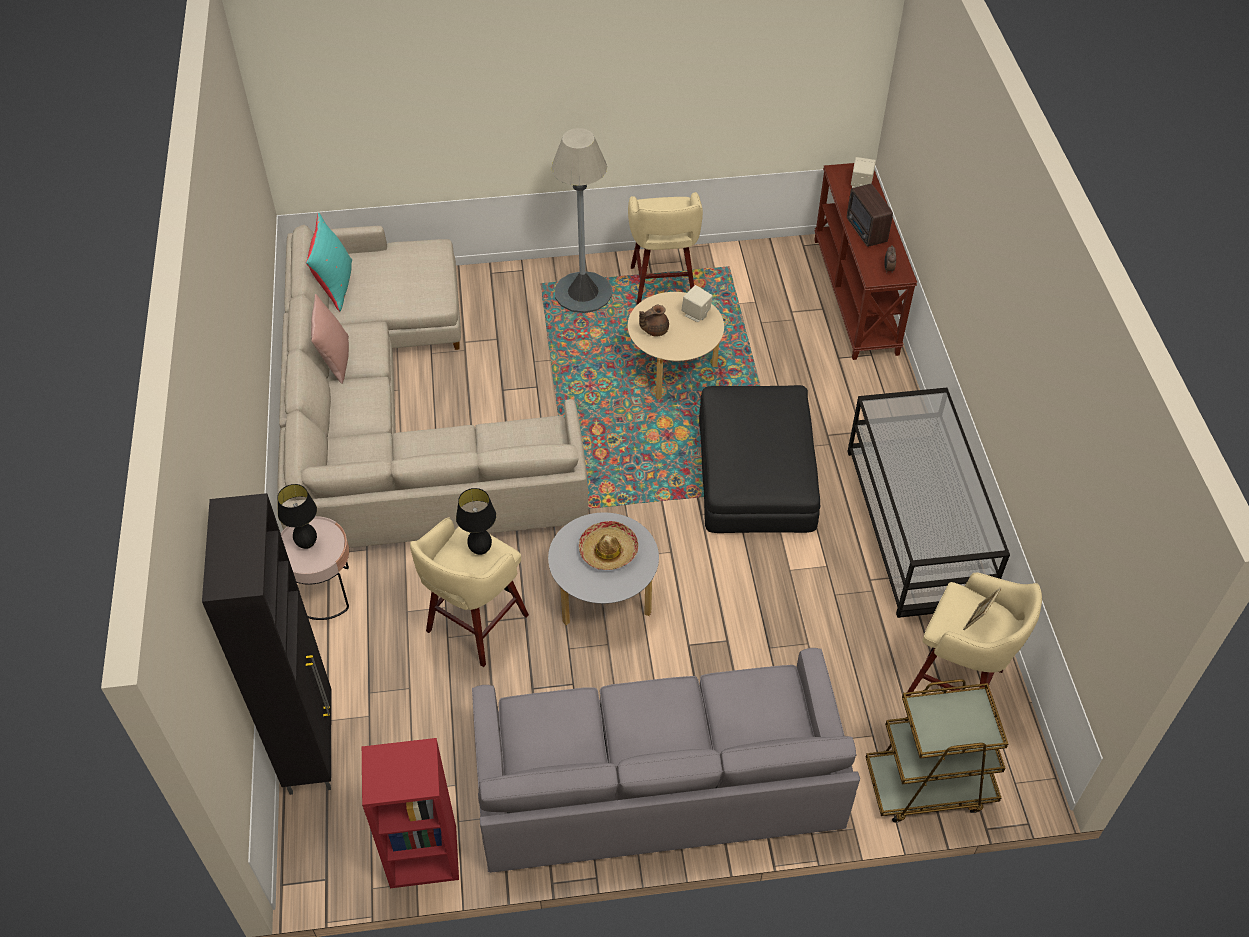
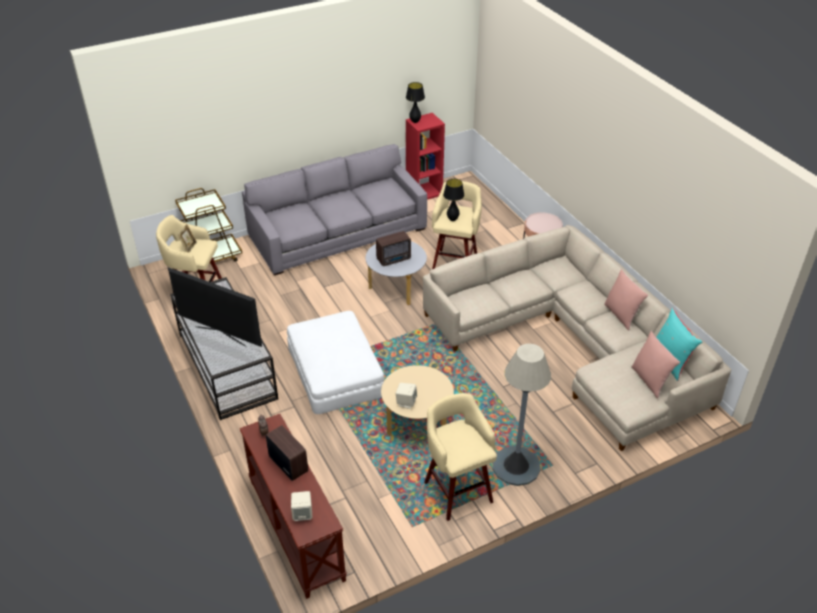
camera: 160 degrees right, 10 degrees down
(307, 544) = (545, 223): black table lamp -> black table lamp (415, 121)
(311, 746) = (495, 210): black cabinet -> none
(383, 267) = (650, 380): none -> pink pillow
(608, 551) = (394, 259): hat -> radio
(654, 330) = (430, 383): brown teapot -> none
(756, 472) = (335, 371): black ottoman -> white ottoman
(929, 451) = (221, 335): none -> television

